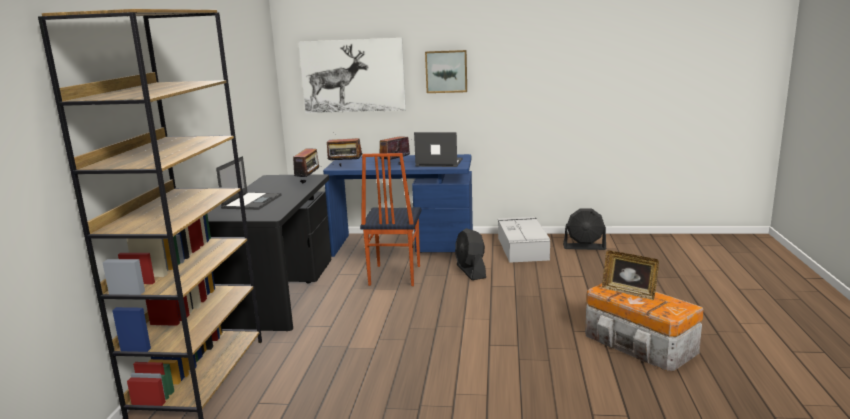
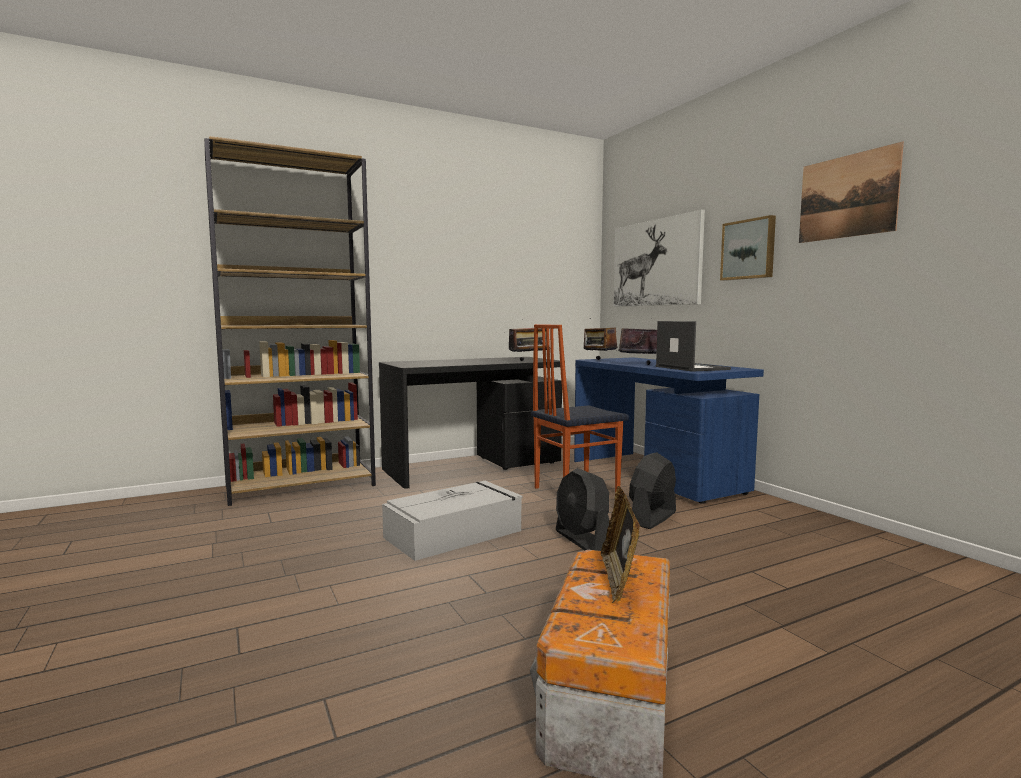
camera: 55 degrees right, 10 degrees down
(252, 201) = (446, 361): laptop -> none
(516, 44) = (847, 196): none -> picture
(522, 248) = (787, 526): grey storage box -> grey storage box (455, 533)
(584, 247) = (900, 564): black fan -> black fan (583, 541)

